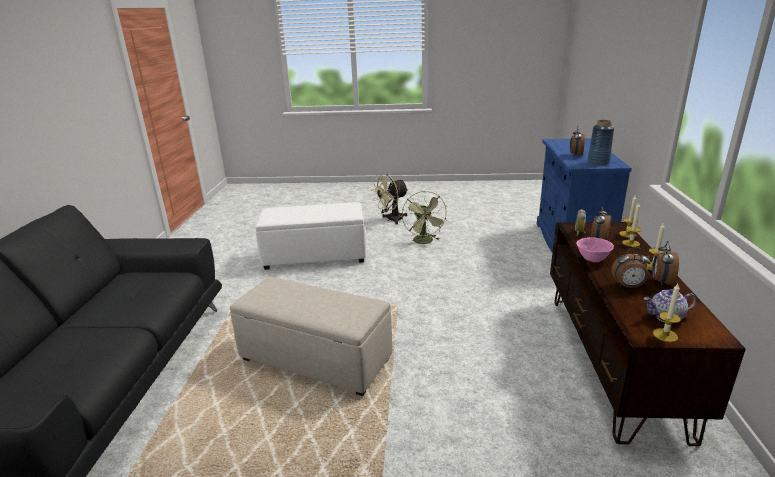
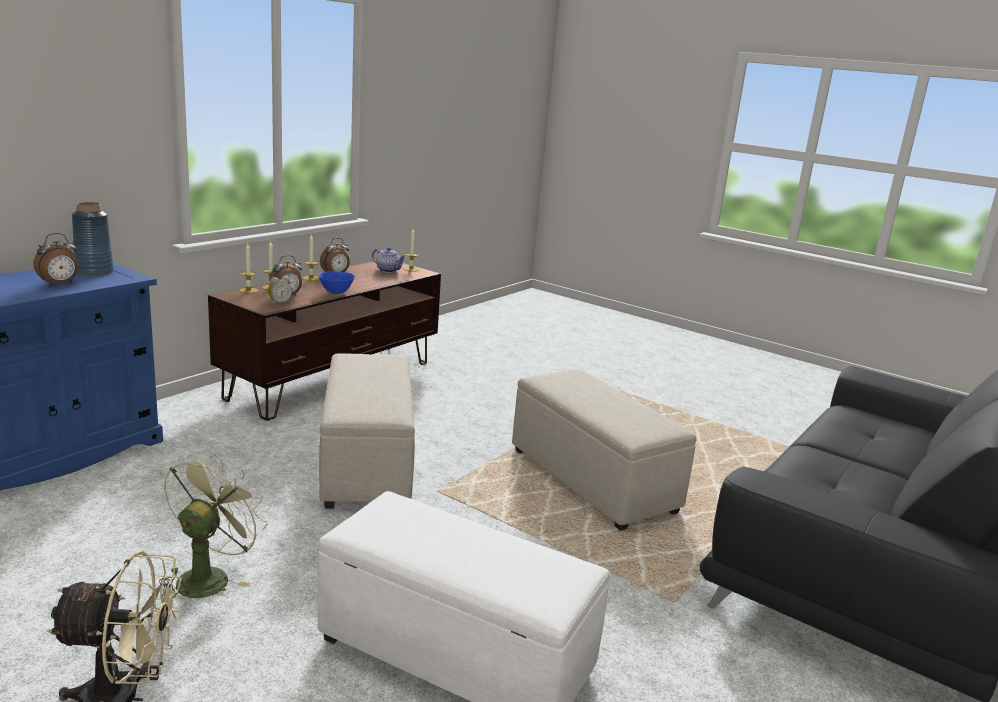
camera: 150 degrees left, 5 degrees down
(456, 304) = (367, 463): none -> beige ottoman
(592, 259) = (336, 293): pink bowl -> blue bowl
(628, 286) = (364, 280): alarm clock -> none

